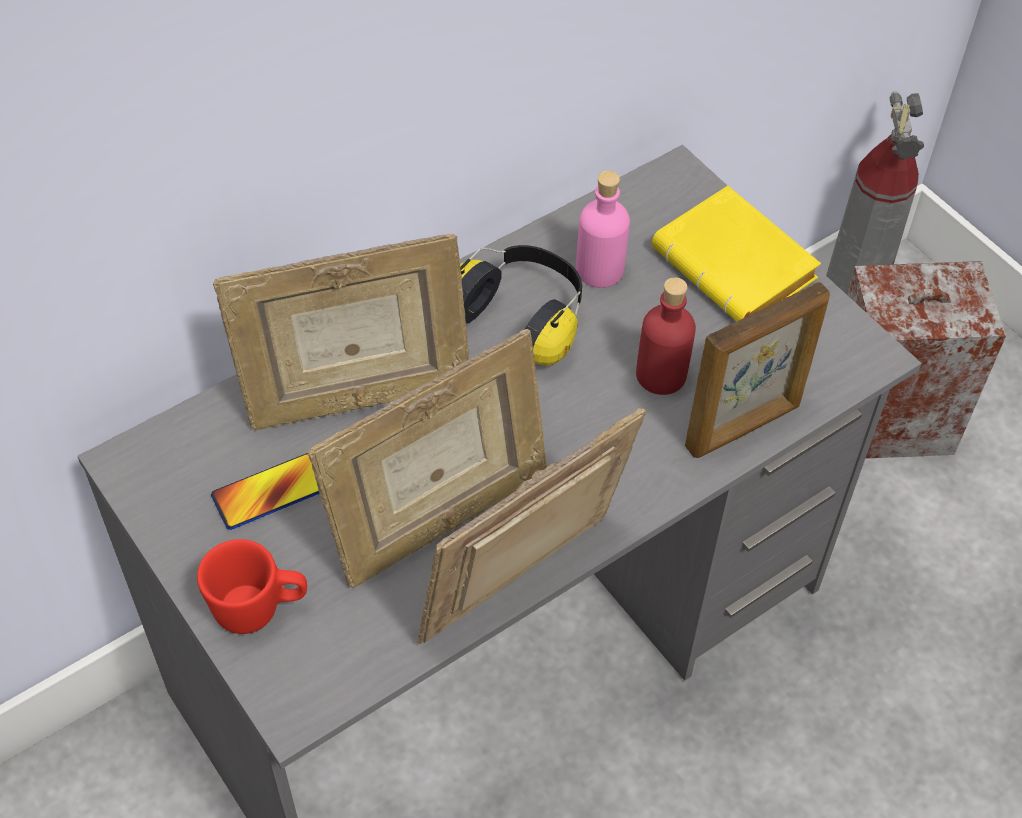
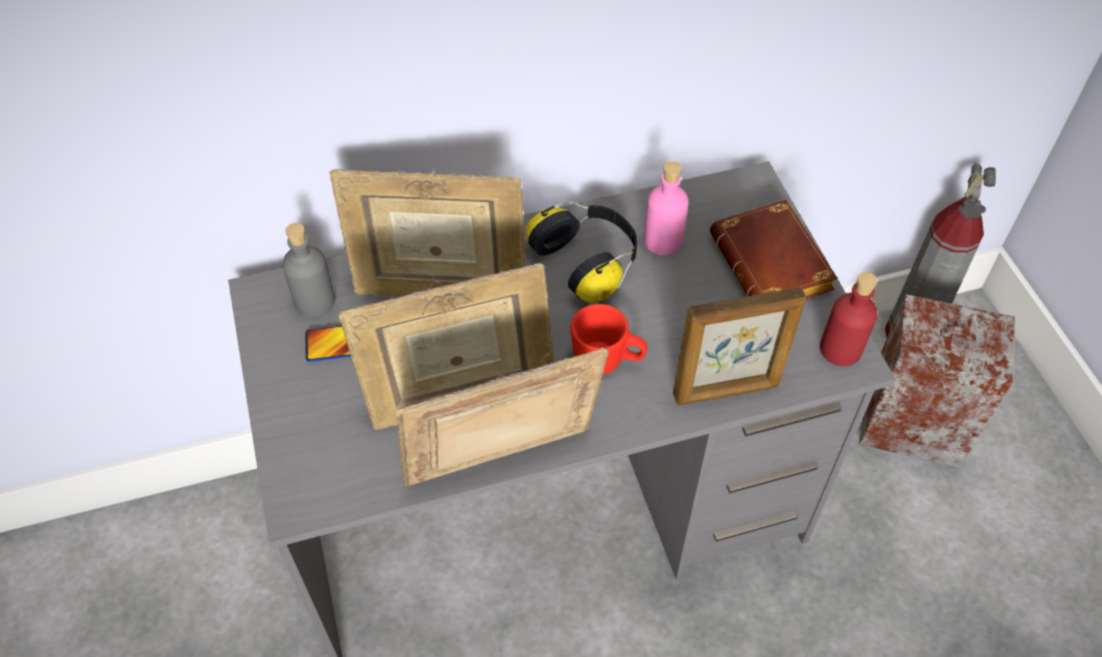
camera: 20 degrees right, 0 degrees up
(204, 453) = (315, 301): none -> grey bottle
(259, 609) = (303, 425): red mug -> red mug (607, 361)
(661, 375) = (677, 333): red bottle -> red bottle (840, 349)
(739, 267) = (774, 266): yellow book -> brown book

